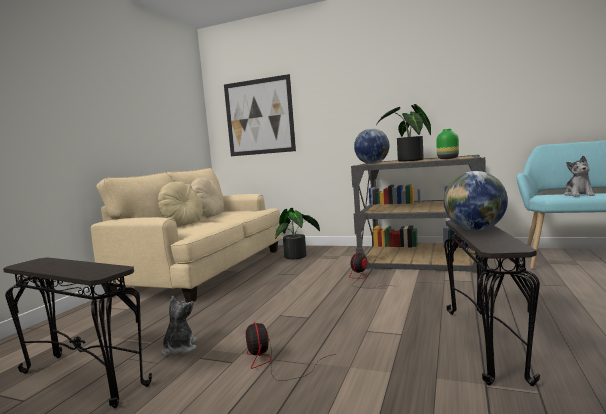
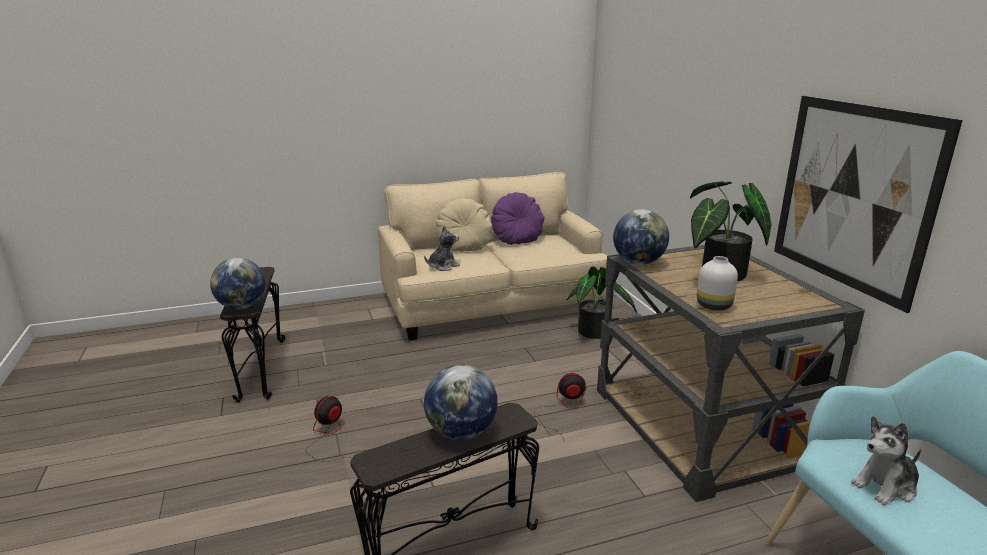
camera: 50 degrees right, 15 degrees up
(99, 271) = (241, 307): none -> globe
(179, 348) = (325, 382): plush toy -> plush toy (443, 266)
(209, 216) = (517, 242): beige pillow -> purple pillow
(259, 117) = (632, 114): picture -> picture (853, 196)
(447, 159) = (714, 305): green vase -> white vase

